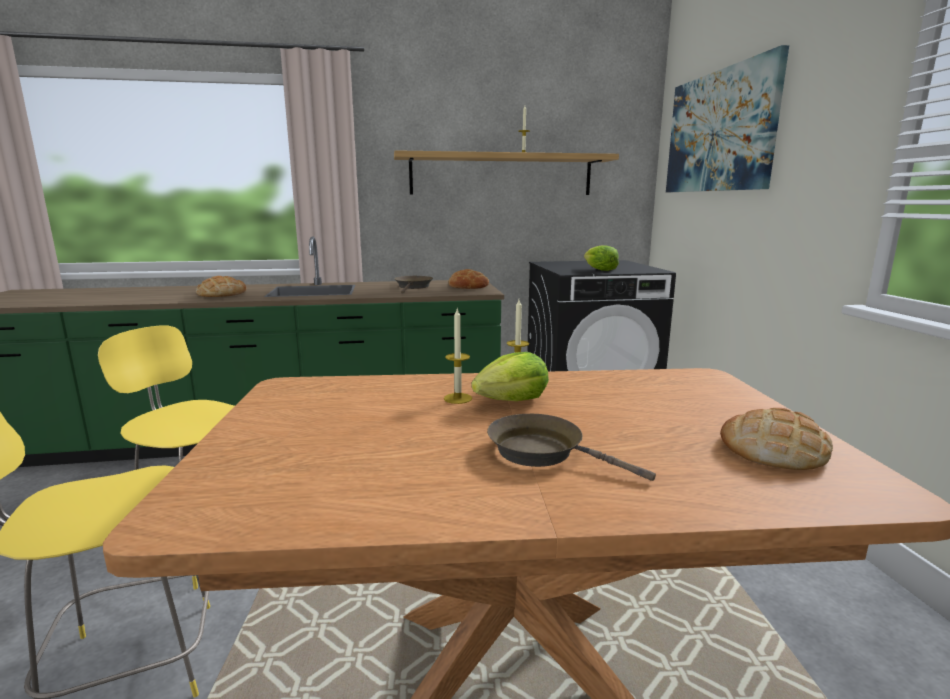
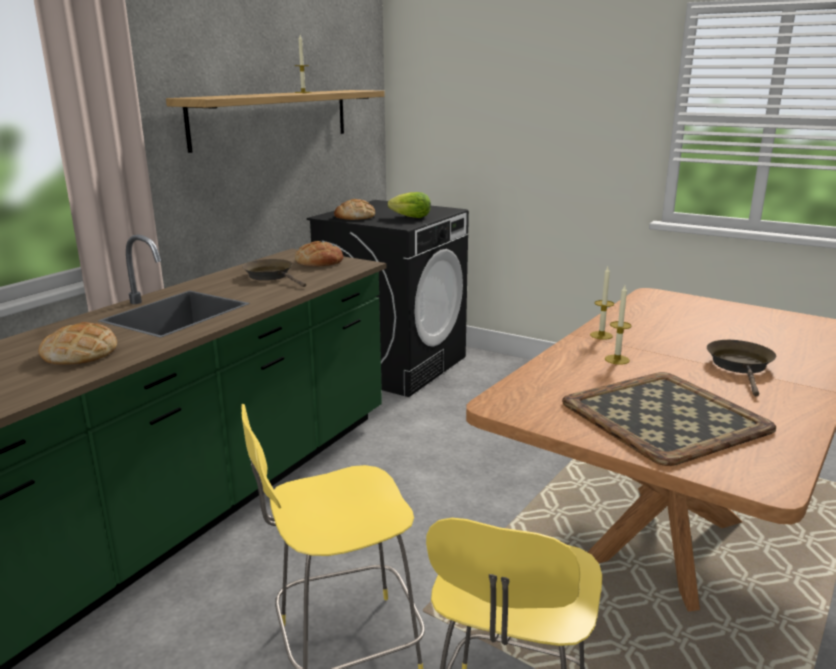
camera: 50 degrees left, 5 degrees up
(321, 442) = (664, 417): none -> tray
(512, 401) = (641, 348): lettuce -> none
(543, 452) = (740, 366): brown frying pan -> brown frying pan turned 120 degrees clockwise
(719, 132) = (483, 75): picture -> none
(772, 449) = (780, 324): bread -> bread (354, 216)

